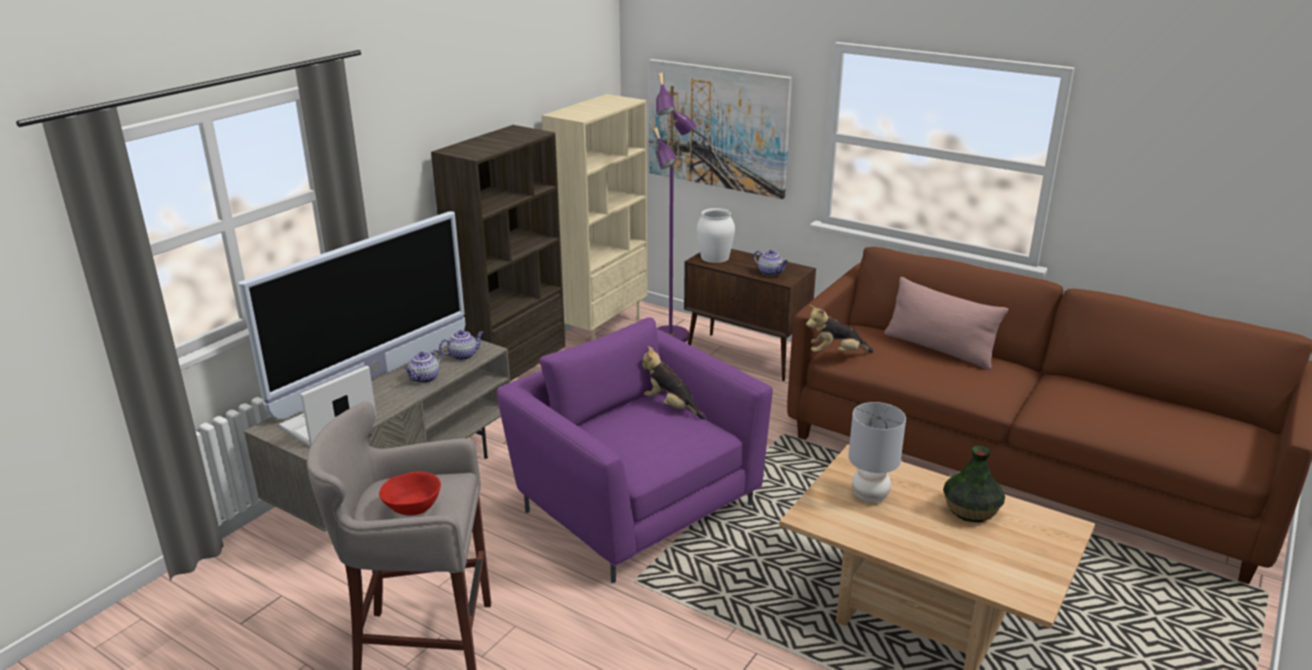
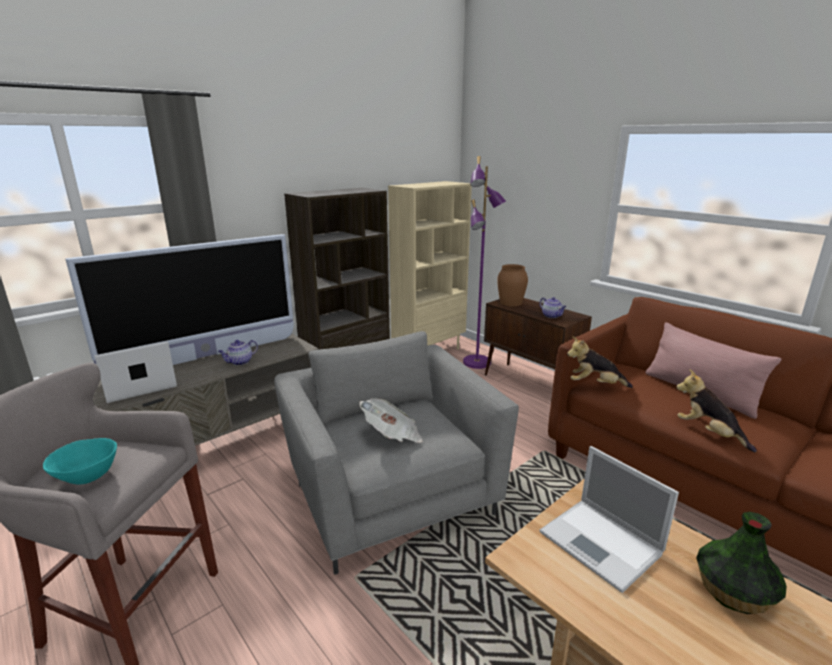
camera: 15 degrees right, 5 degrees down
(413, 507) = (88, 475): red bowl -> turquoise bowl
(463, 355) = (282, 349): teapot -> none
(635, 505) = (391, 495): purple armchair -> grey armchair
(645, 436) = (392, 435): none -> newspaper
(671, 406) = (430, 412): plush toy -> plush toy (708, 433)
(714, 257) = (510, 302): white vase -> brown vase
(717, 127) = (524, 205): picture -> none
(870, 495) = (602, 544): grey table lamp -> laptop

